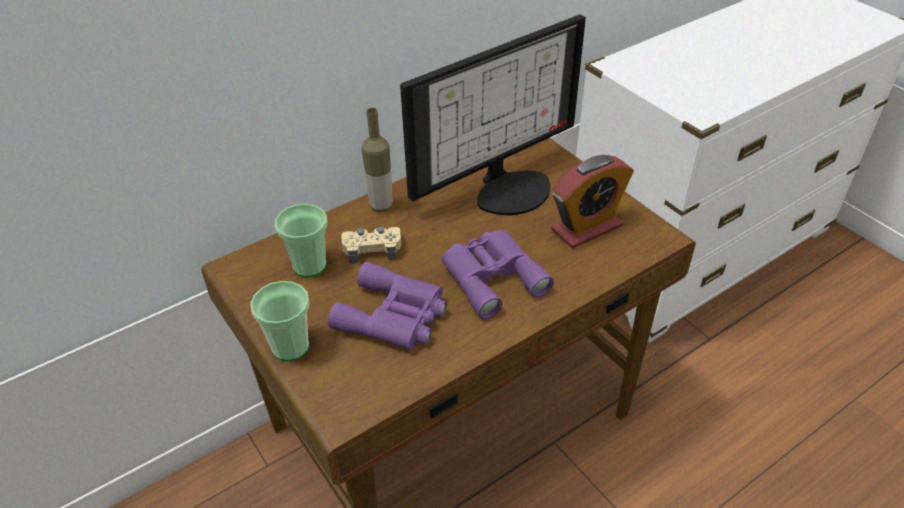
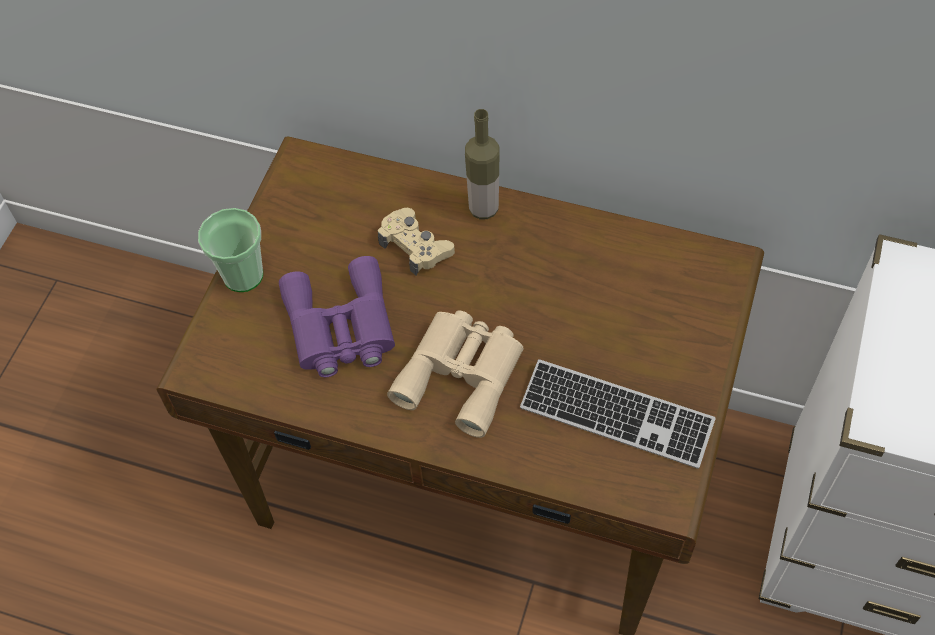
camera: 55 degrees right, 15 degrees up
(309, 265) = (350, 214): cup -> none
(492, 276) = (462, 373): purple binoculars -> beige binoculars
(509, 188) = (618, 301): monitor -> none
(586, 227) = (616, 416): alarm clock -> keyboard

